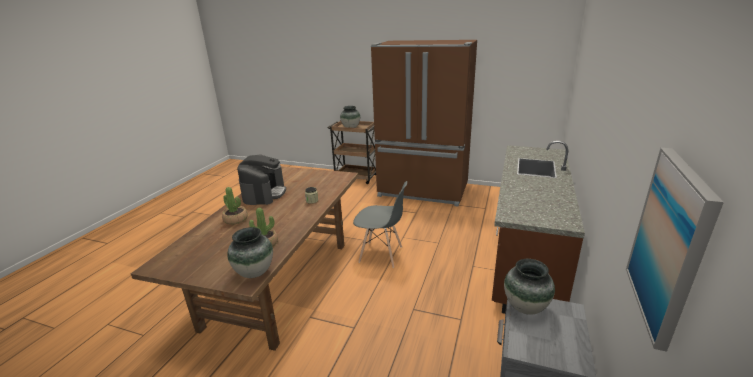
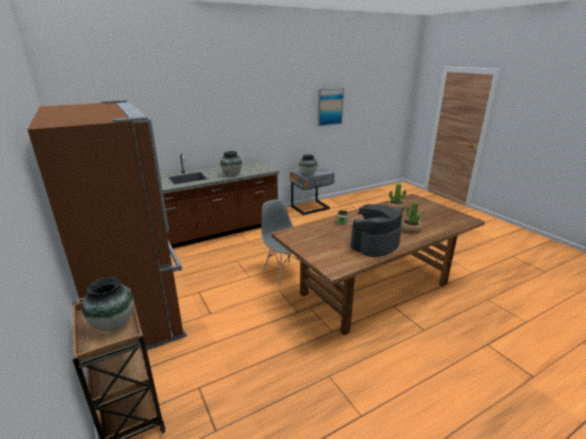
camera: 140 degrees left, 0 degrees up
(254, 272) = (408, 199): vase -> vase (232, 174)

